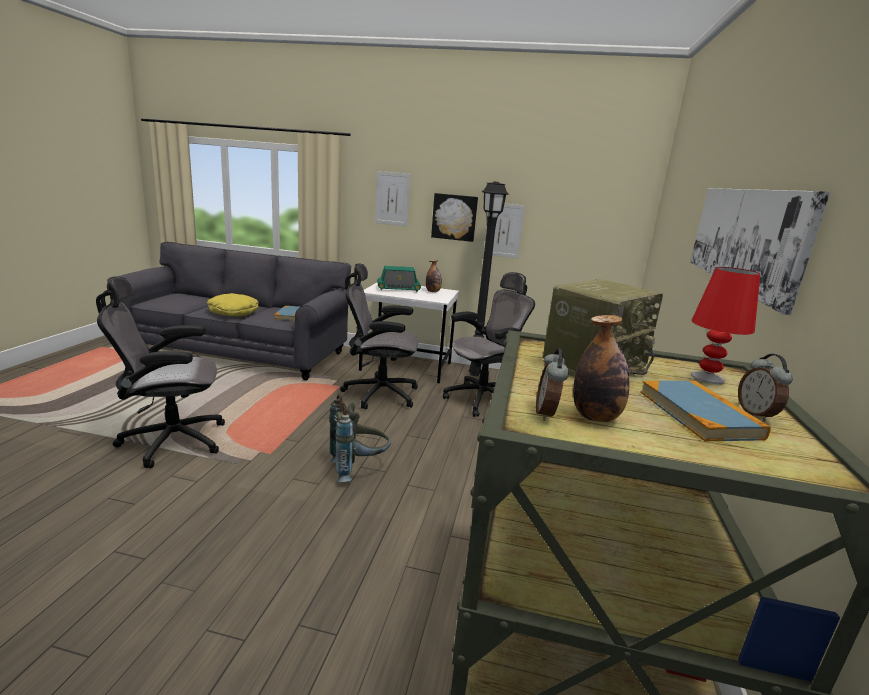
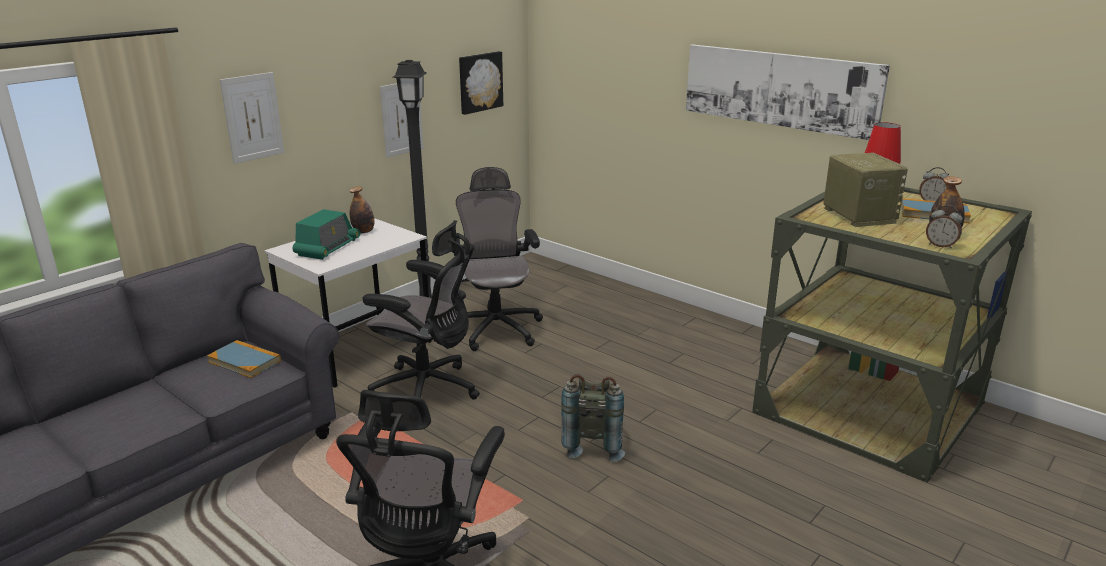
camera: 60 degrees left, 5 degrees up
(234, 312) = (156, 412): yellow pillow -> none
(380, 394) = (426, 389): office chair -> office chair turned 105 degrees counterclockwise
(454, 217) = (343, 119): picture -> picture (479, 82)

